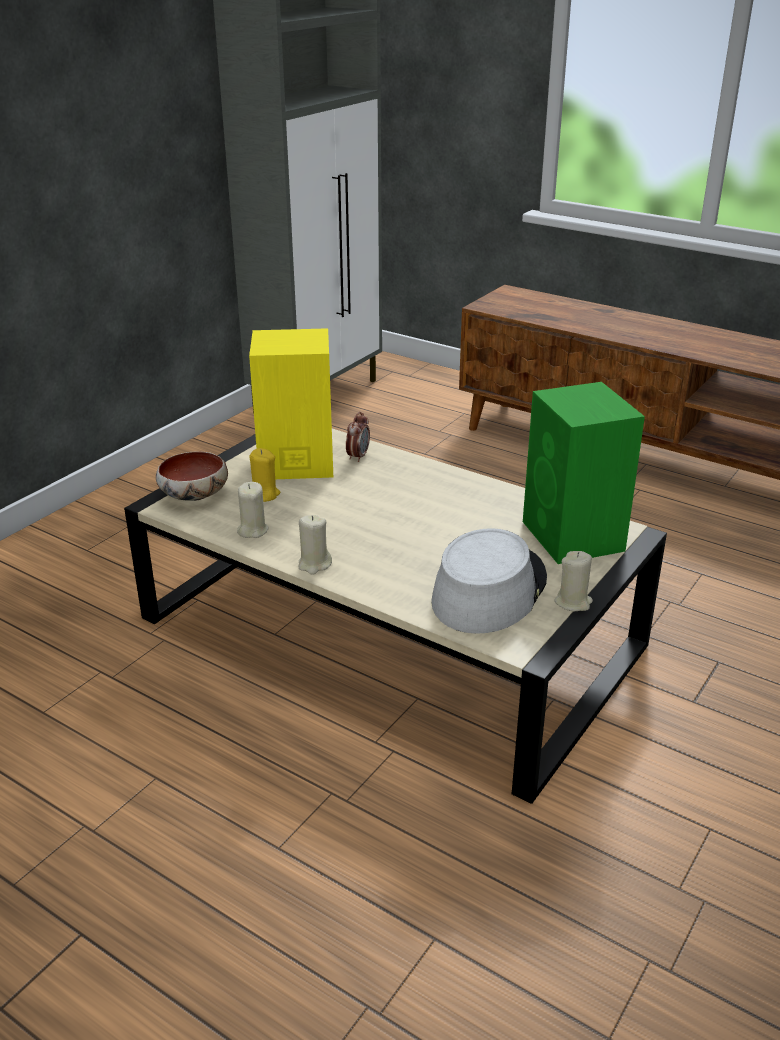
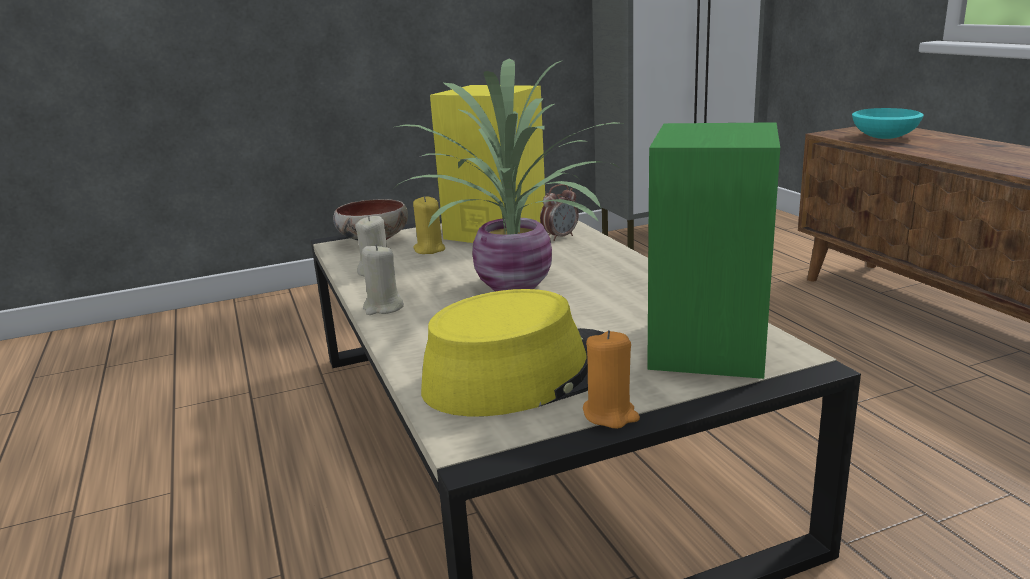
camera: 35 degrees right, 10 degrees down
(389, 514) = (518, 284): none -> potted plant
(489, 590) = (522, 373): grey hat -> yellow hat
(525, 308) = (883, 137): none -> turquoise bowl
(573, 602) = (610, 414): beige candle -> orange candle

